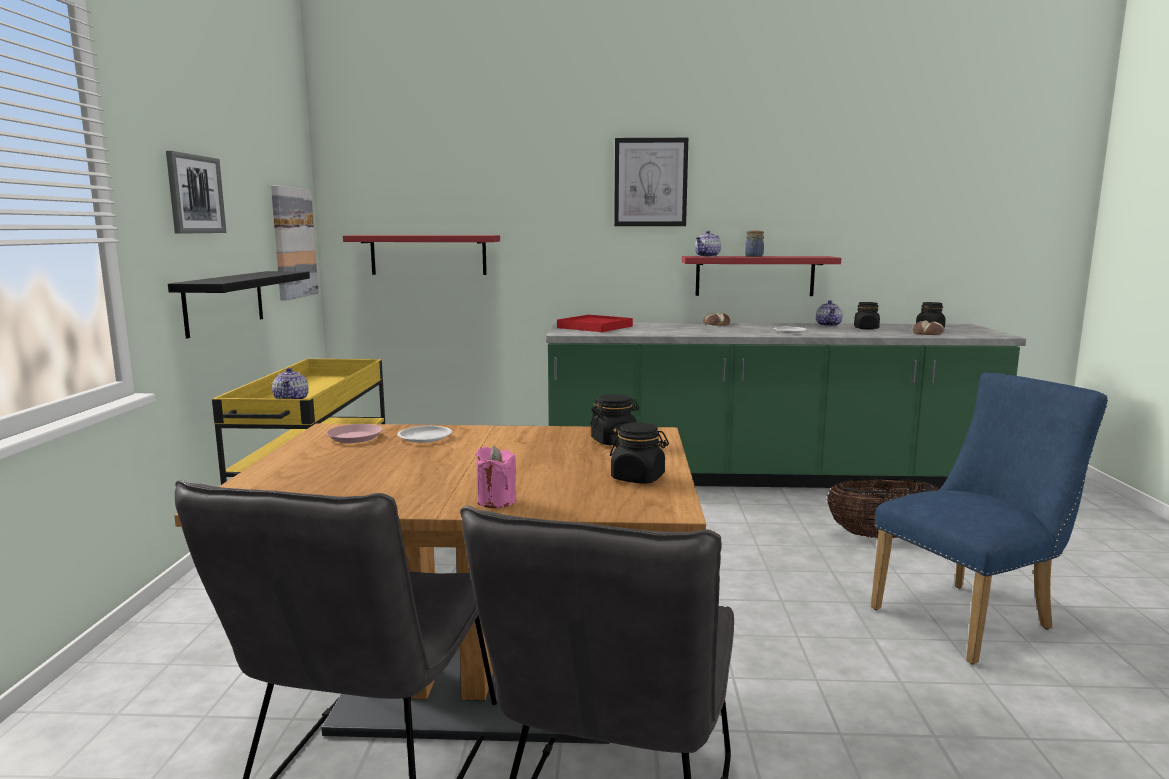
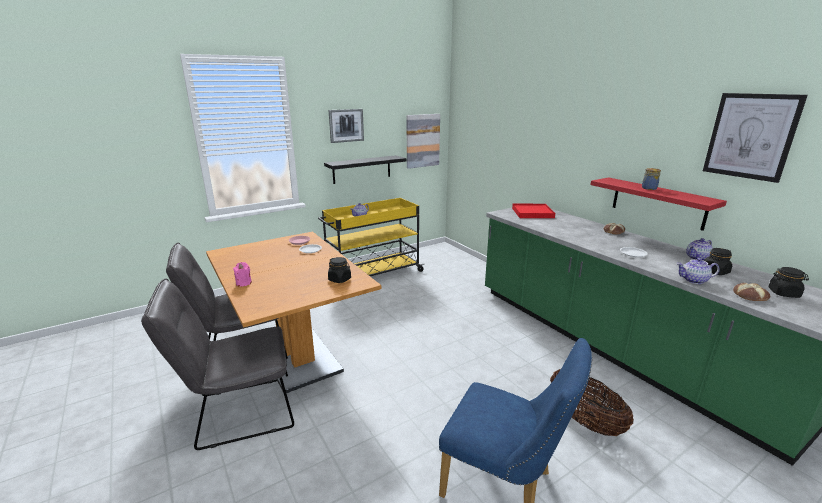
camera: 55 degrees right, 10 degrees up
(428, 255) = (484, 152): red shelf -> none
(638, 478) = (290, 297): black jar -> none
(650, 182) = (596, 122): picture -> picture (750, 136)
(707, 256) = (615, 181): teapot -> teapot (694, 280)

